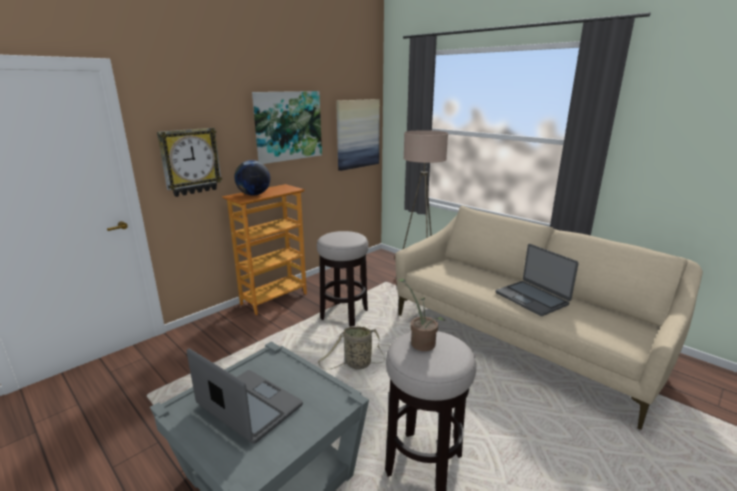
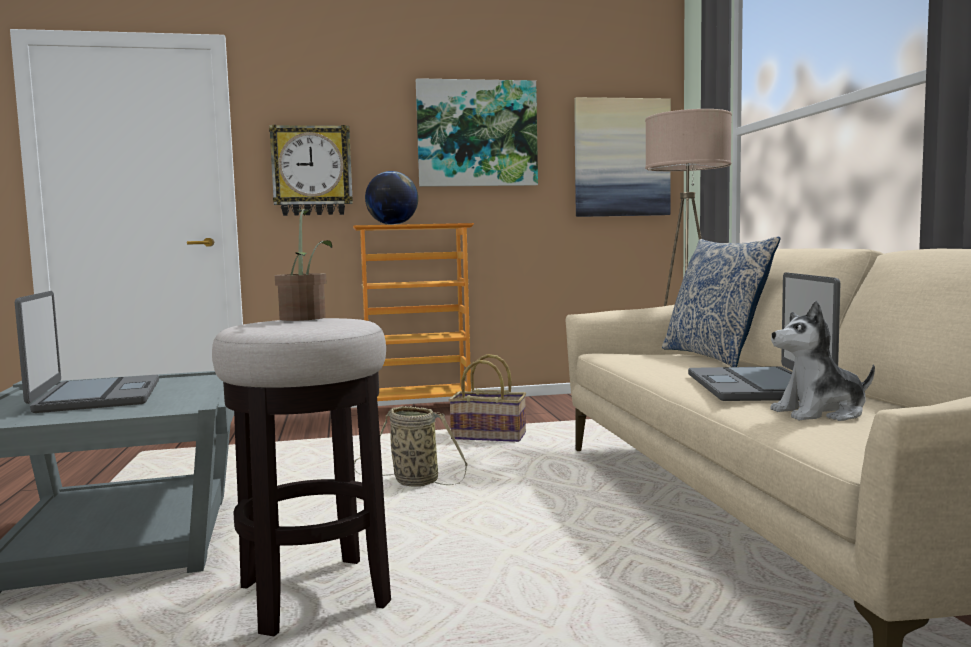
camera: 35 degrees right, 15 degrees down
(344, 314) = (489, 436): stool -> basket
(469, 266) = (715, 357): none -> pillow
(579, 317) = (820, 413): none -> plush toy

